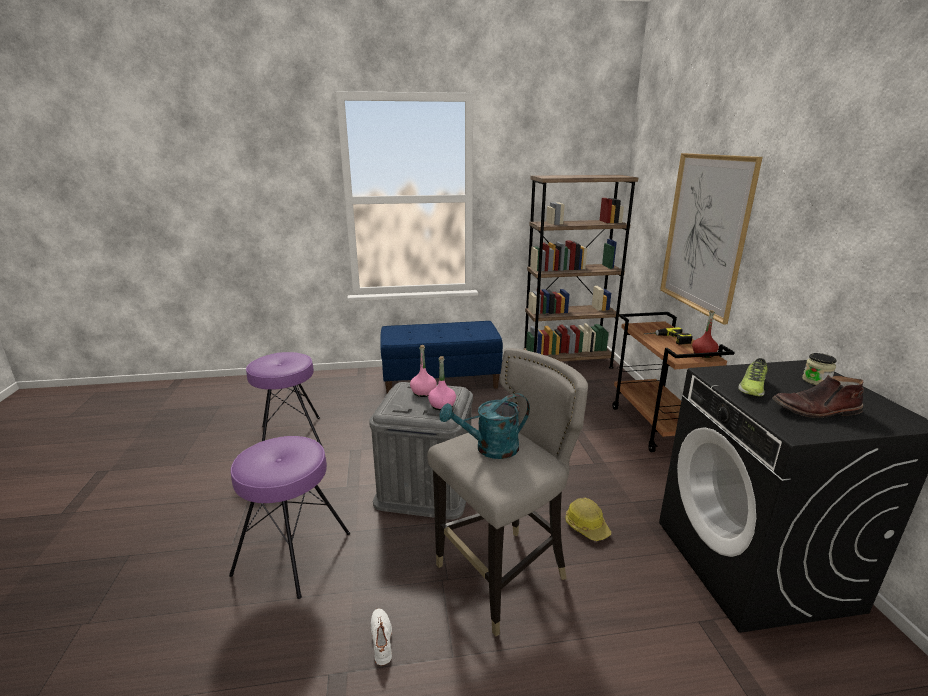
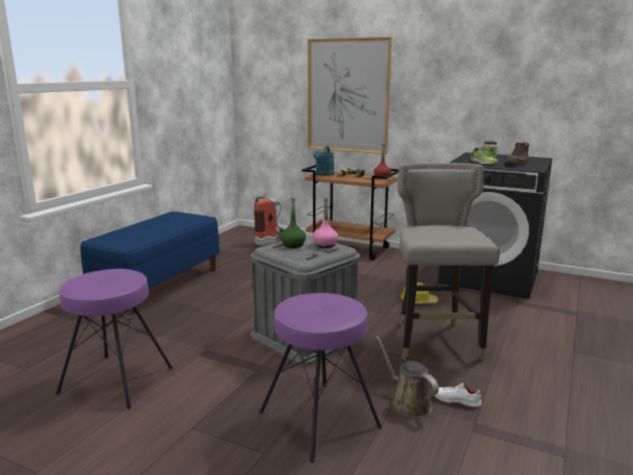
camera: 55 degrees left, 5 degrees down
(353, 601) = (408, 403): none -> brown watering can
(423, 392) = (293, 245): pink bottle -> green bottle
(489, 449) = (438, 232): turquoise watering can -> turquoise watering can (323, 174)
(567, 363) = (228, 239): brown bookcase -> none
(593, 383) = (270, 243): none -> fire extinguisher

